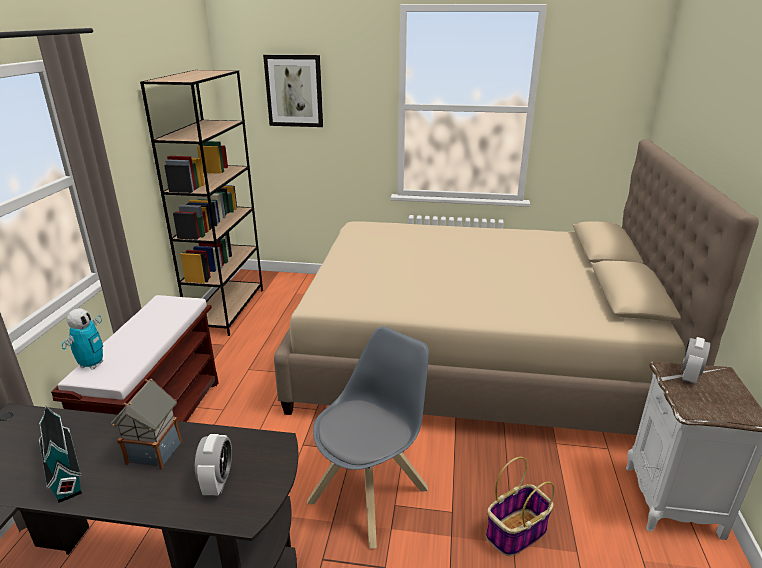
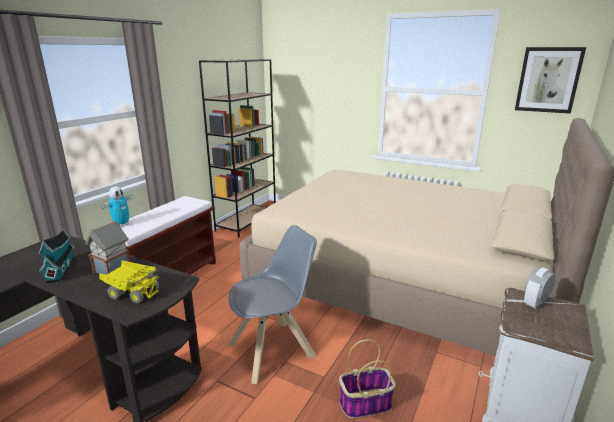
camera: 20 degrees right, 5 degrees down
(218, 482) = (133, 292): alarm clock -> toy truck
(294, 91) = (311, 76): picture -> picture (548, 80)

